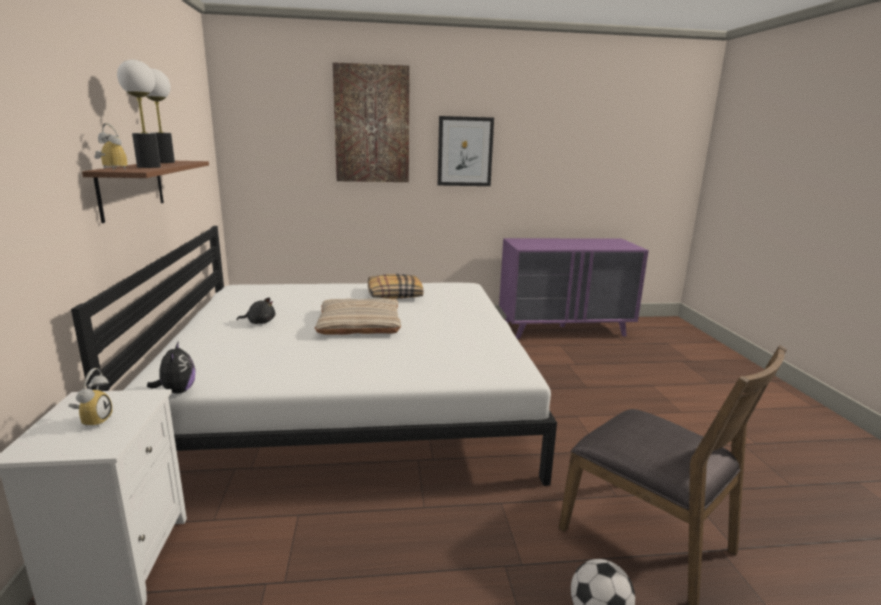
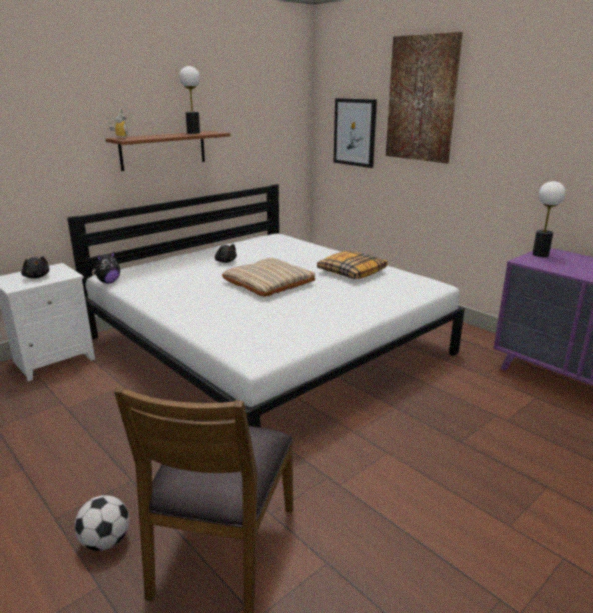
camera: 55 degrees right, 5 degrees up
(93, 421) = (36, 277): alarm clock -> black plush toy
(149, 167) = (152, 137): table lamp -> table lamp (540, 254)
(465, 151) = (512, 132): picture -> picture (355, 132)

